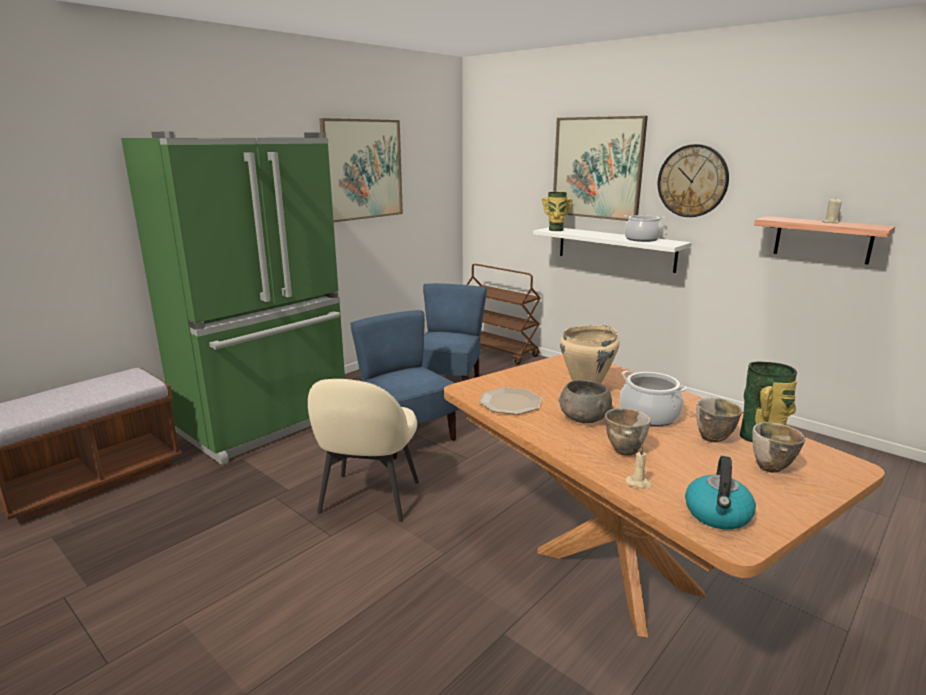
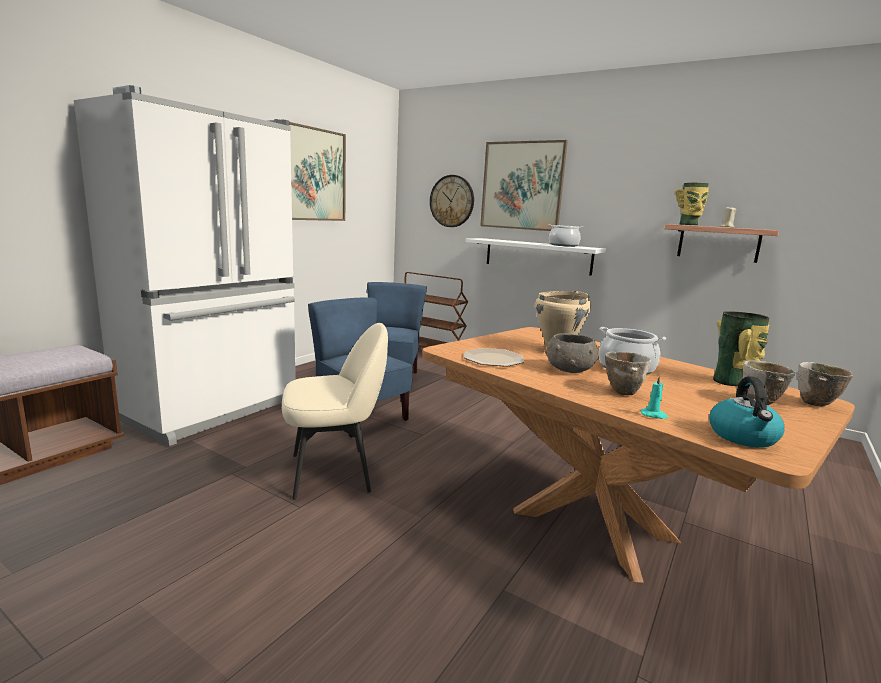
camera: 10 degrees left, 5 degrees down
(267, 424) = (214, 410): green fridge -> white fridge
(368, 499) = (333, 472): beige chair -> beige chair turned 105 degrees counterclockwise
(555, 230) = (485, 239): vase -> vase (689, 225)
(639, 483) = (654, 415): beige candle -> turquoise candle
(692, 181) = (607, 195): wall clock -> wall clock (452, 201)
(712, 439) = (694, 384): bowl -> bowl (815, 404)

